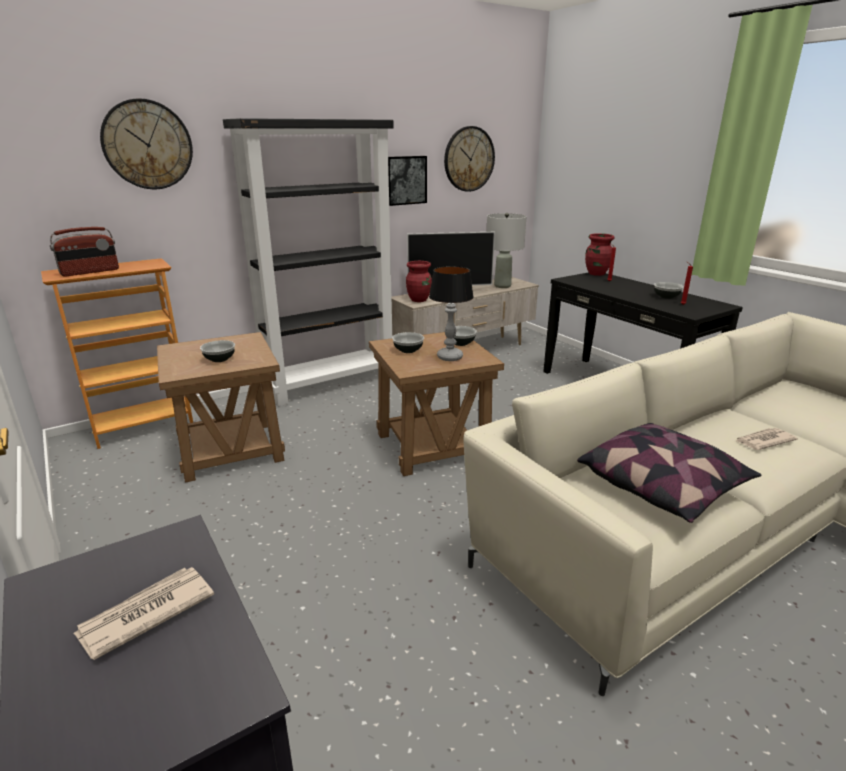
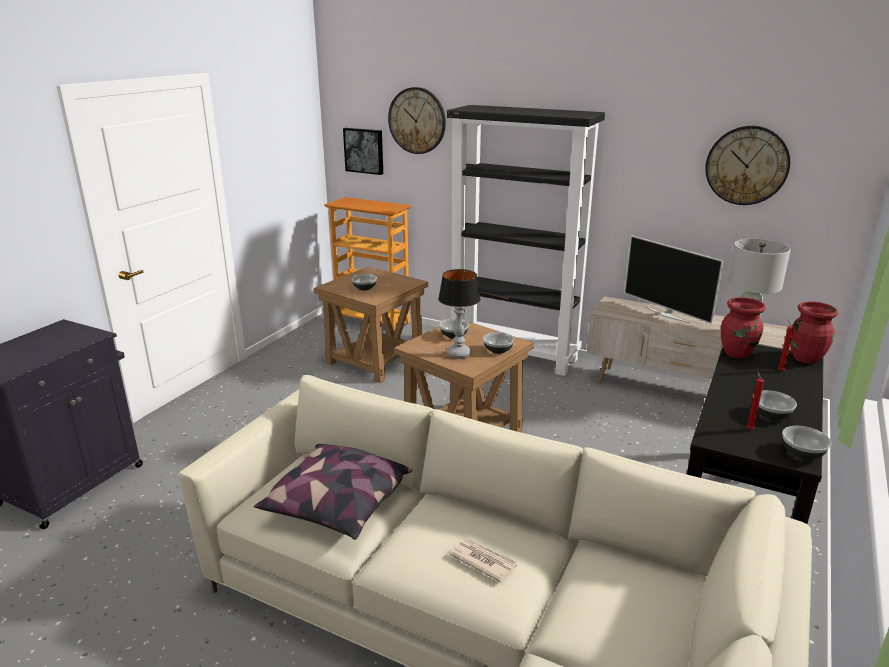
camera: 60 degrees right, 0 degrees up
(90, 272) = (355, 204): radio -> none
(145, 614) = (45, 347): newspaper -> none
(405, 180) = (647, 178): picture -> picture (364, 150)
(419, 300) = (617, 309): red vase -> red vase (737, 353)
(716, 303) = (801, 453): none -> bowl

